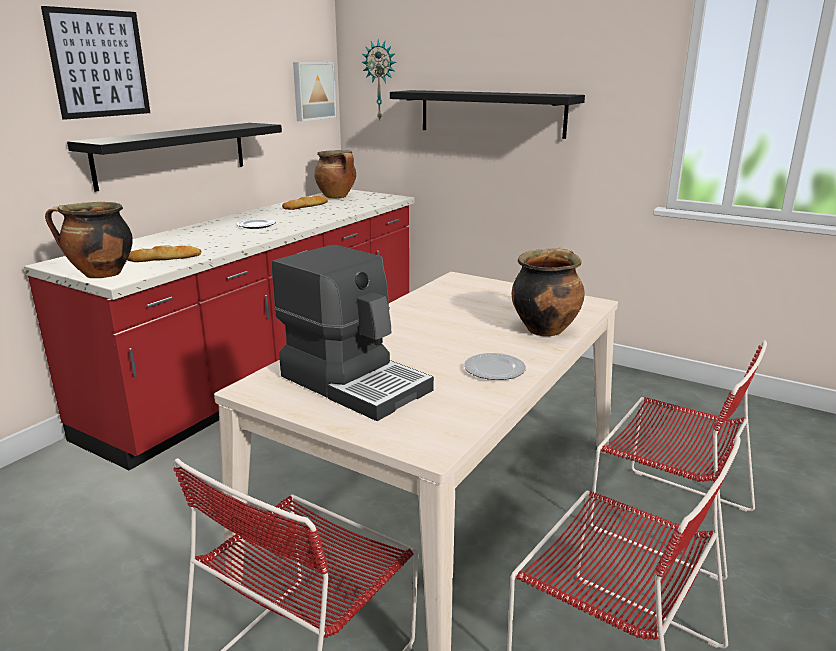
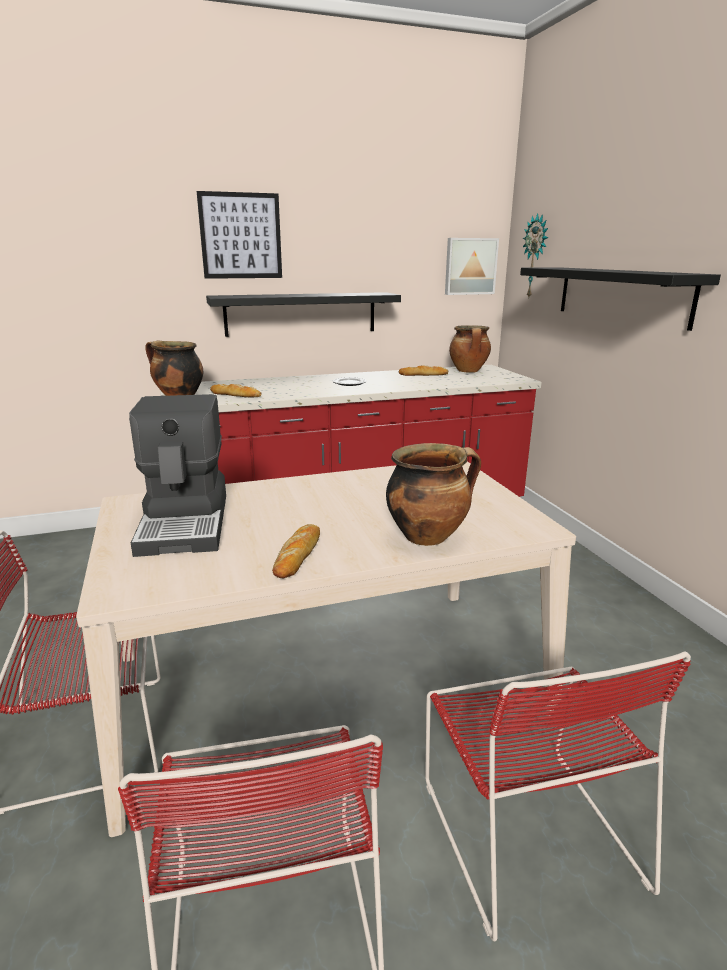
camera: 40 degrees right, 0 degrees up
(494, 370) = (298, 554): plate -> bread

